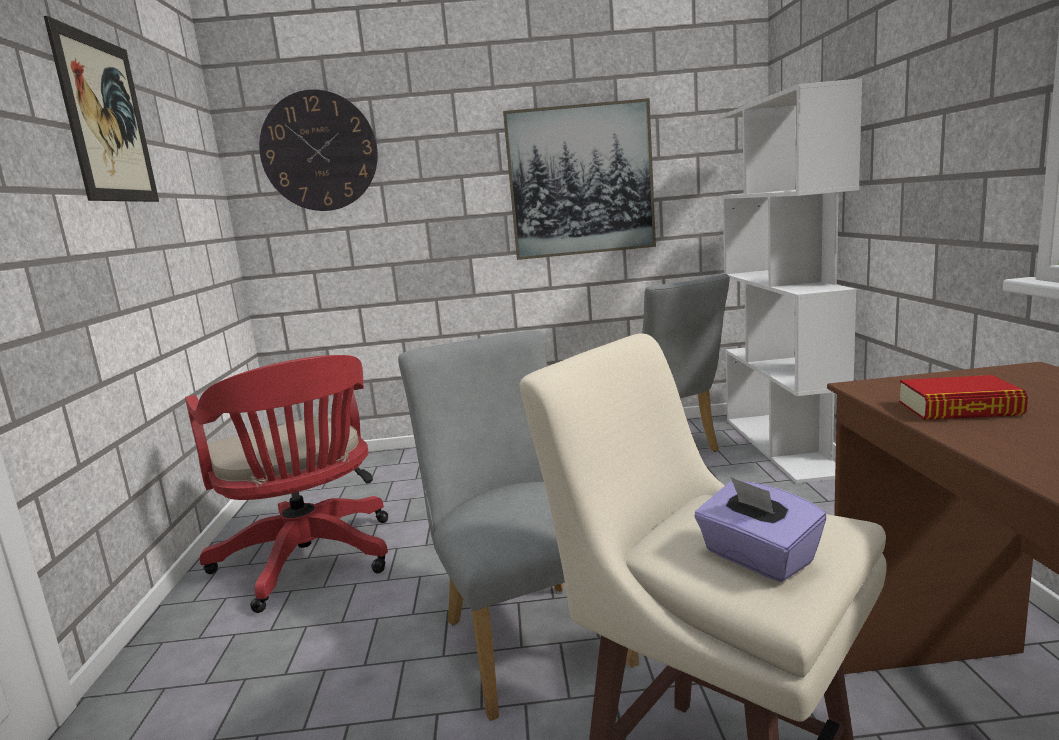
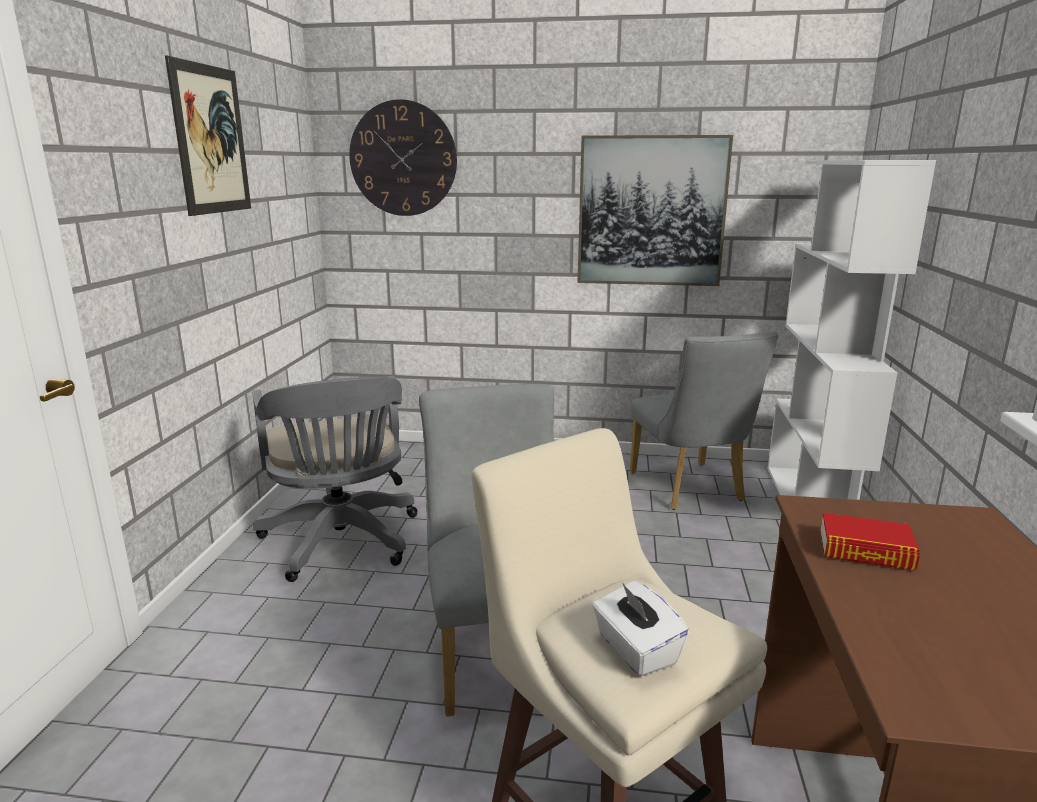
camera: 10 degrees right, 5 degrees up
(310, 562) = (342, 543): red office chair -> grey office chair
(757, 558) = (636, 650): purple tissue box -> white tissue box

